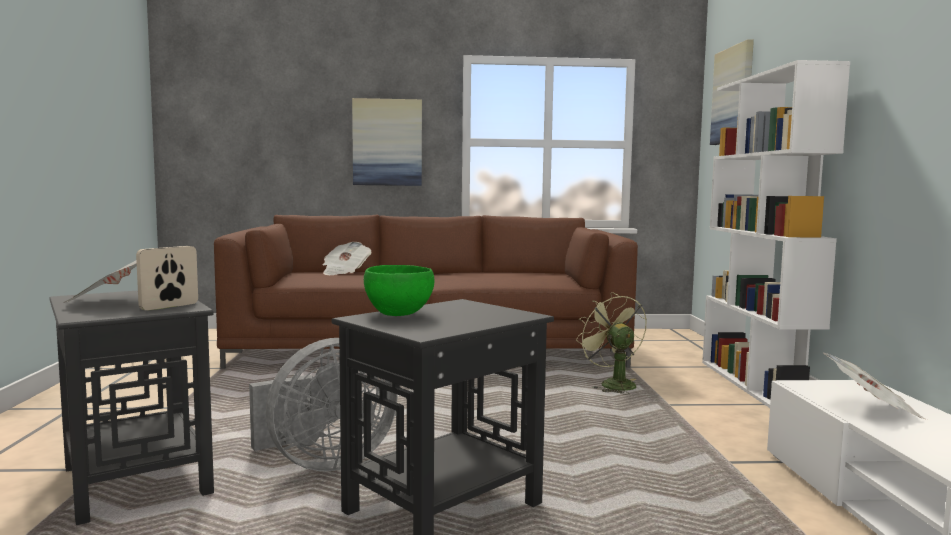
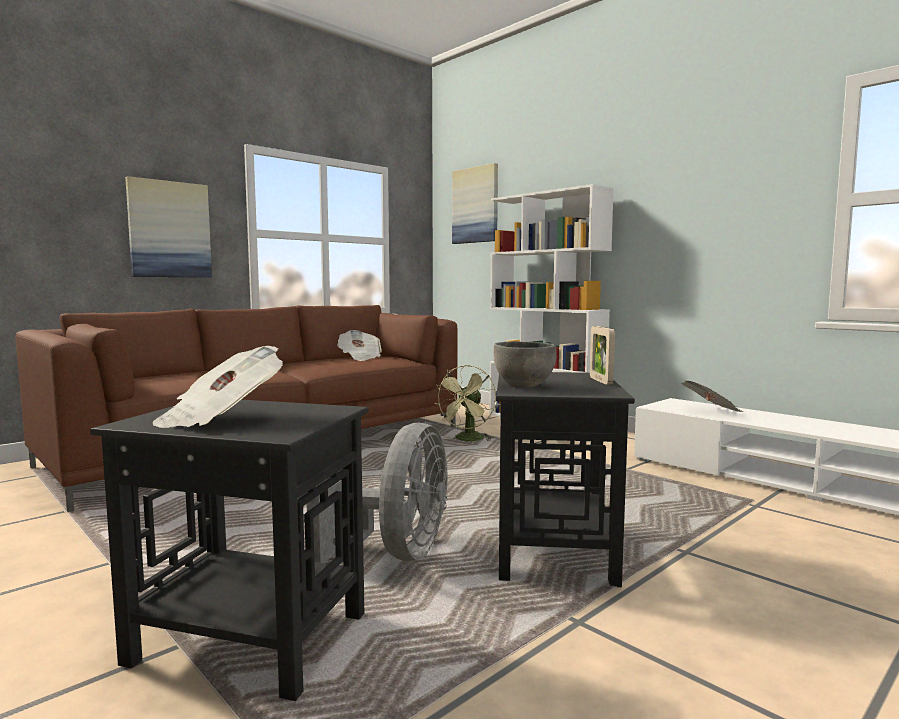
camera: 40 degrees left, 0 degrees up
(169, 306) = (314, 411): picture frame -> picture frame (601, 381)
(344, 272) = (181, 374): newspaper -> newspaper (360, 358)
(398, 314) = (523, 385): green bowl -> grey bowl
(612, 384) = (468, 440): green fan -> green fan turned 90 degrees counterclockwise

